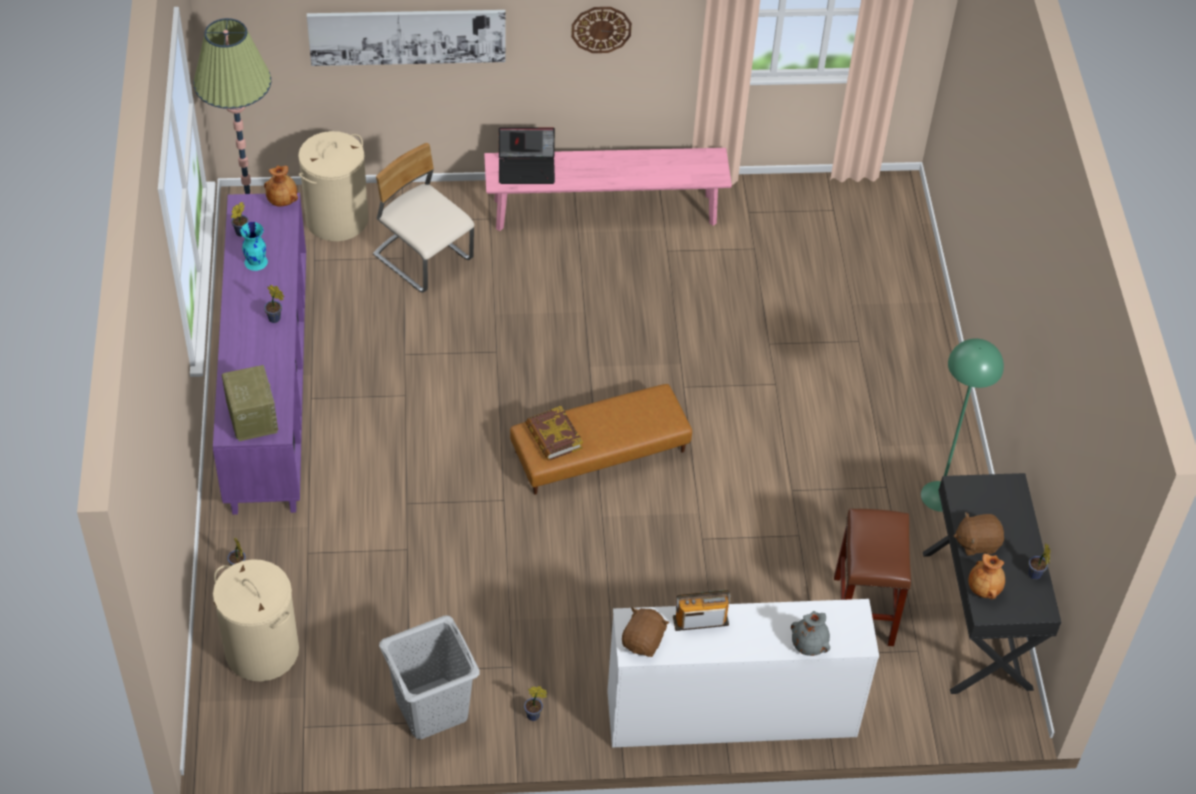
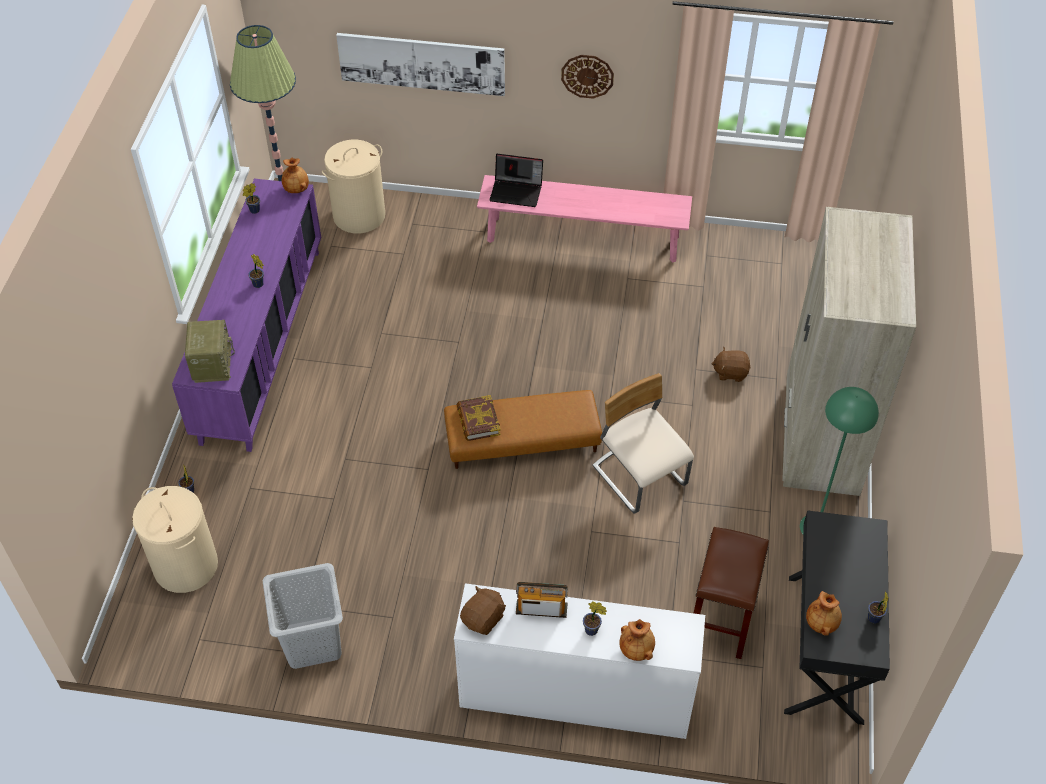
camera: 15 degrees right, 0 degrees up
(256, 262) = (259, 236): turquoise vase -> none
(423, 258) = (420, 256): beige chair -> beige chair (640, 476)
(535, 715) = (400, 665): potted plant -> potted plant (593, 630)
(809, 645) = (636, 649): grey vase -> brown vase
(920, 397) = (820, 436): none -> beige wardrobe
(977, 542) = (825, 578): brown plush toy -> brown plush toy (730, 372)

